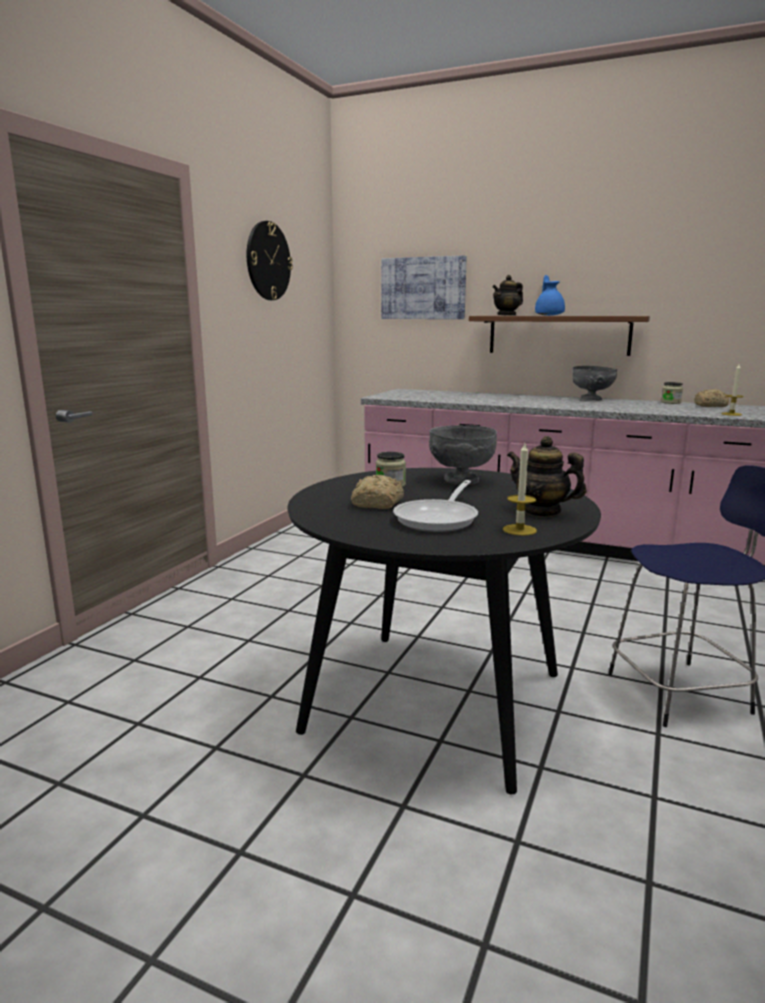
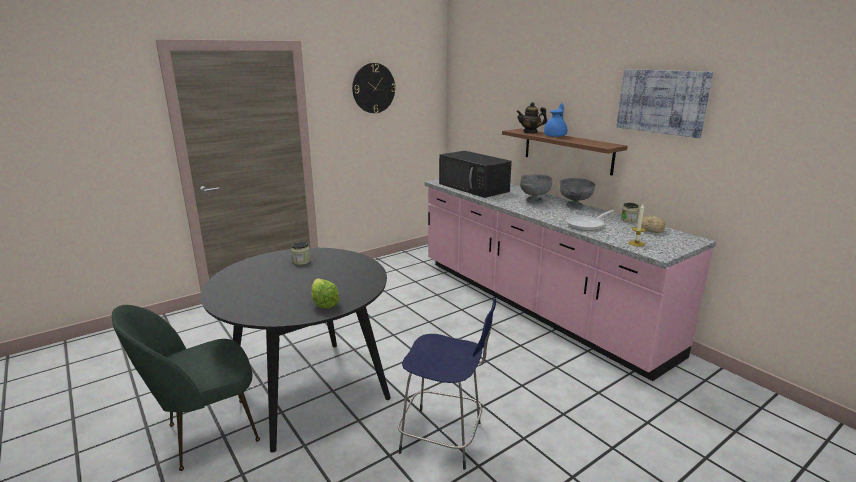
camera: 30 degrees right, 5 degrees up
(373, 819) = (204, 436): none -> green chair
(377, 504) = (265, 274): bread -> none
(423, 288) = (490, 104): picture -> picture (661, 101)
(439, 518) = (268, 292): frying pan -> frying pan (587, 225)
(441, 397) = (474, 188): none -> black microwave
(461, 481) = (341, 266): grey bowl -> grey bowl (534, 201)
(519, 530) = (283, 311): candle -> none
(542, 512) = (323, 301): teapot -> lettuce

